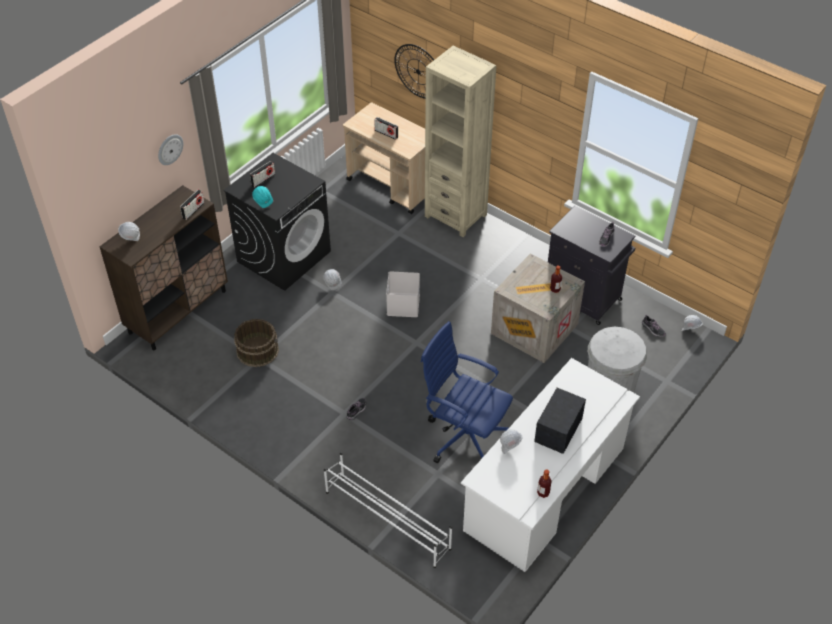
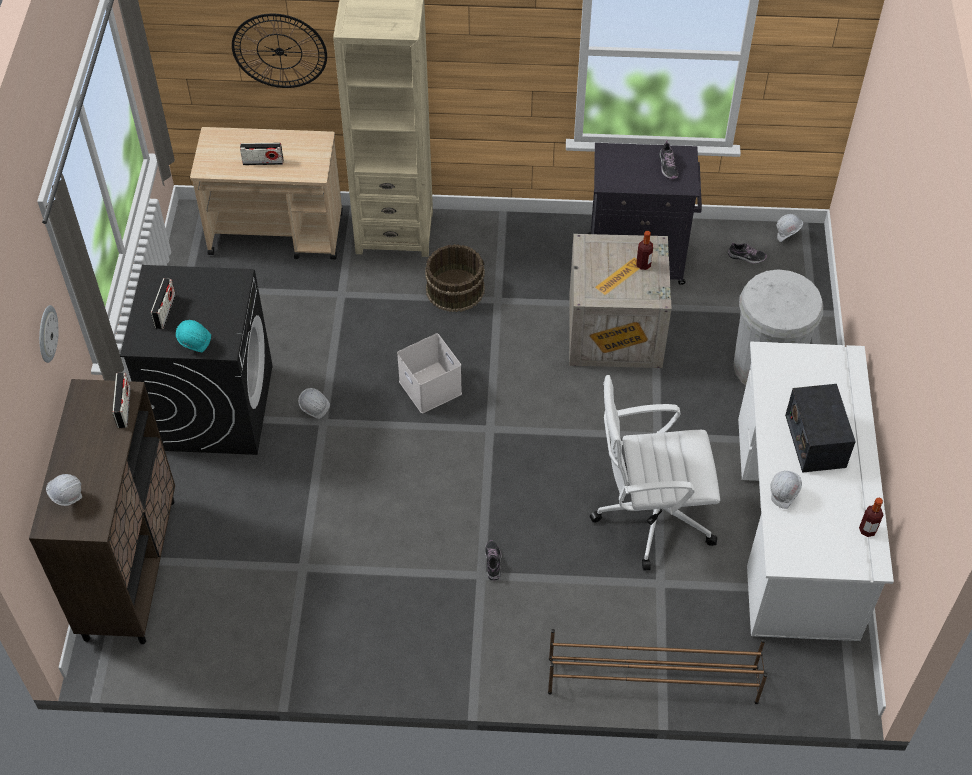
camera: 35 degrees left, 5 degrees up
(257, 350) = (292, 558): brown bucket -> brown bucket (455, 289)
(387, 519) = (651, 680): white shoe rack -> brown shoe rack
(464, 436) = (650, 515): blue office chair -> white office chair

